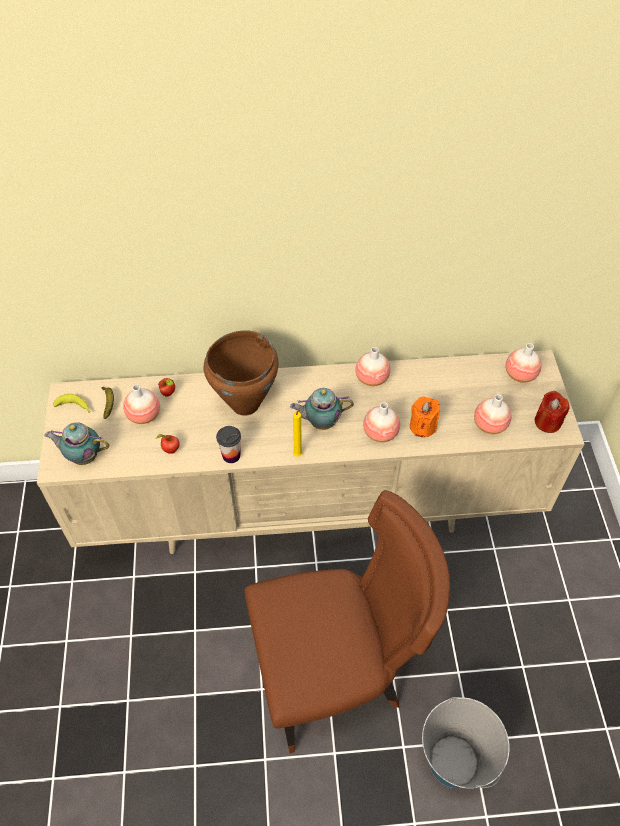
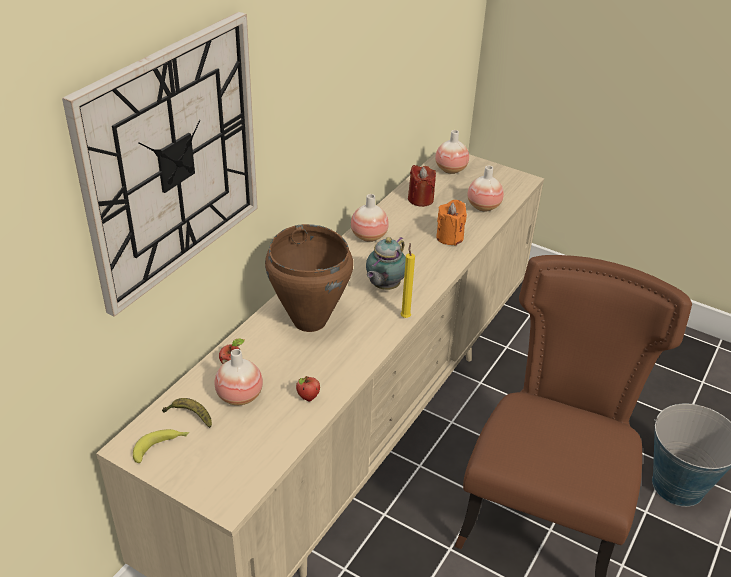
camera: 55 degrees left, 15 degrees down
(83, 456) = (239, 471): teapot -> none
(135, 240) = (172, 161): none -> wall clock
(231, 455) = (361, 359): cup -> none
(380, 433) = (432, 261): vase -> none
(547, 422) = (508, 182): red candle -> red candle (420, 199)

